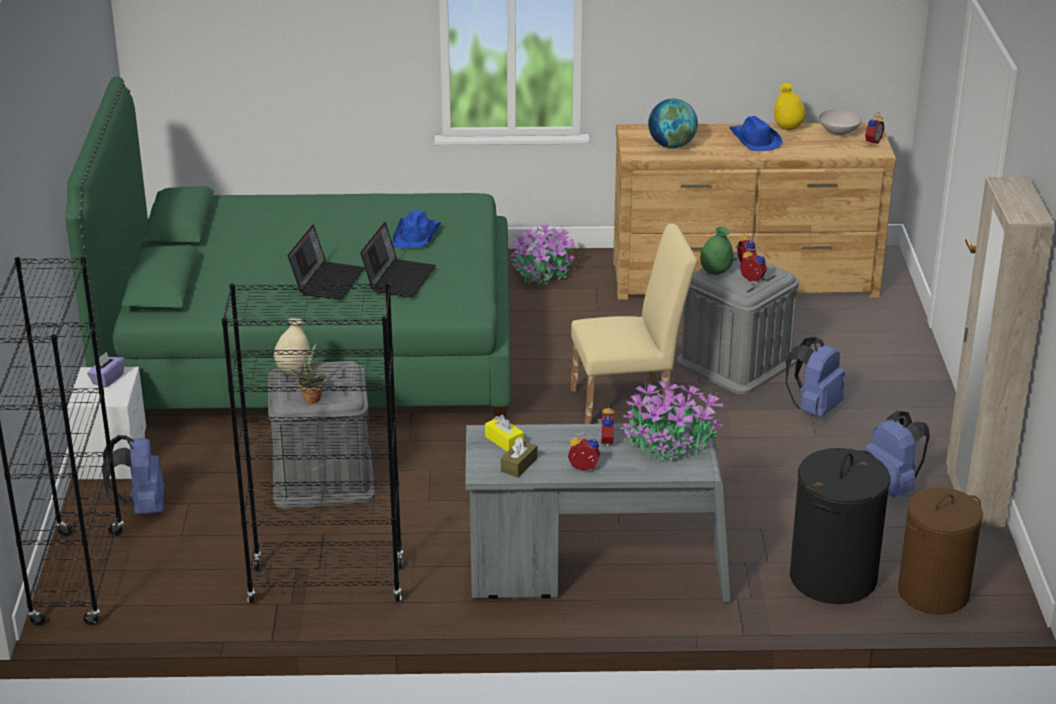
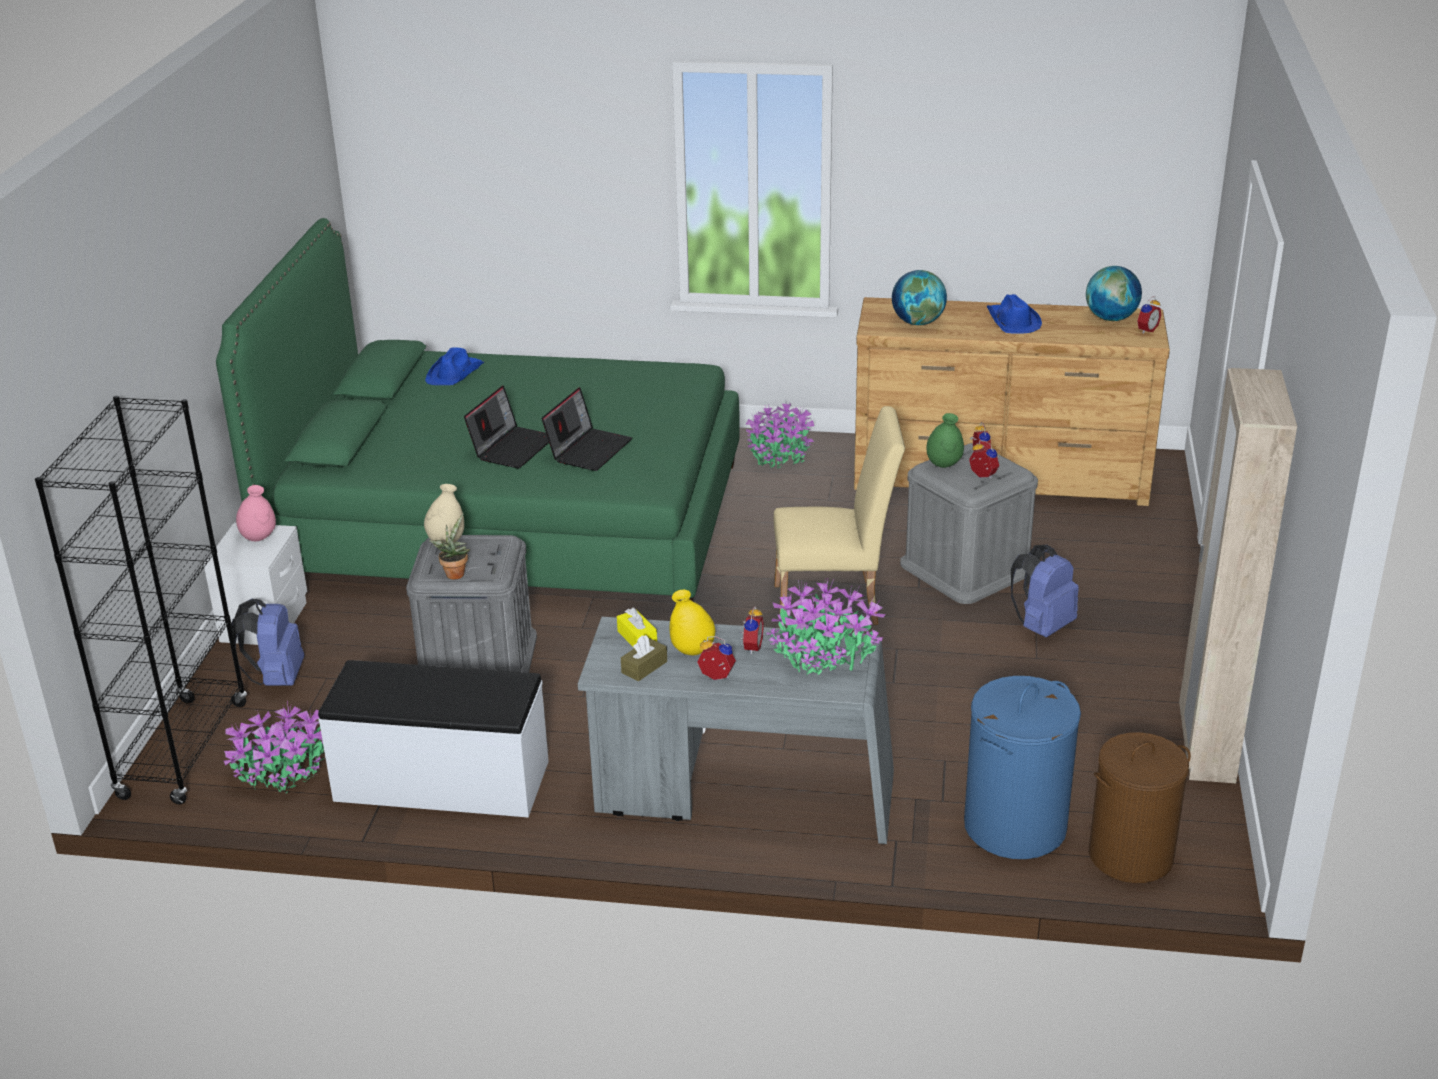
camera: 10 degrees right, 0 degrees up
(107, 379) = (259, 537): purple tissue box -> pink vase
(180, 589) = (284, 773): none -> potted plant
(326, 584) = (441, 782): black bookcase -> white bench
(416, 235) = (624, 404): blue hat -> blue hat (455, 373)
(788, 128) = (1054, 310): yellow vase -> yellow vase (692, 651)
(833, 578) = (1015, 827): black laundry basket -> blue laundry basket
(839, 133) = (1111, 318): white bowl -> globe
(891, 487) = (1110, 724): blue backpack -> none

